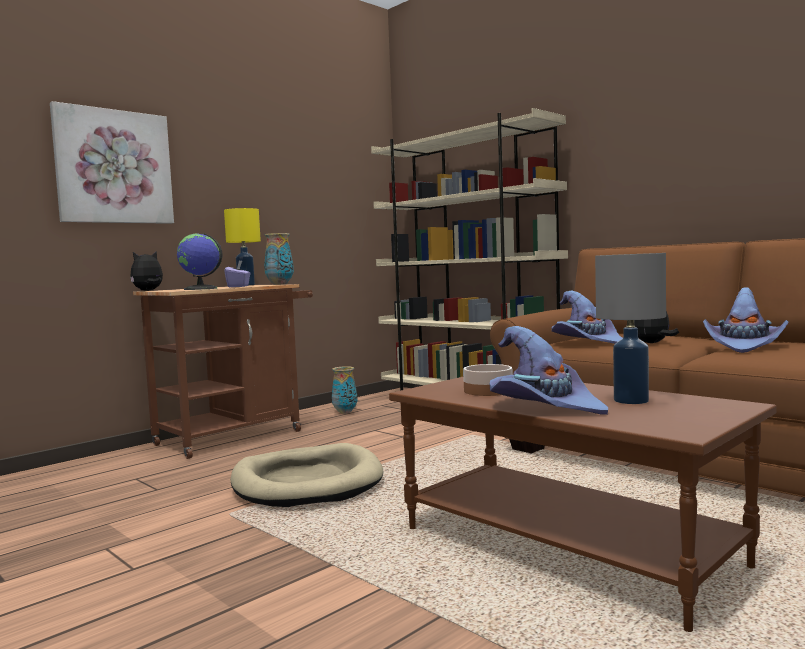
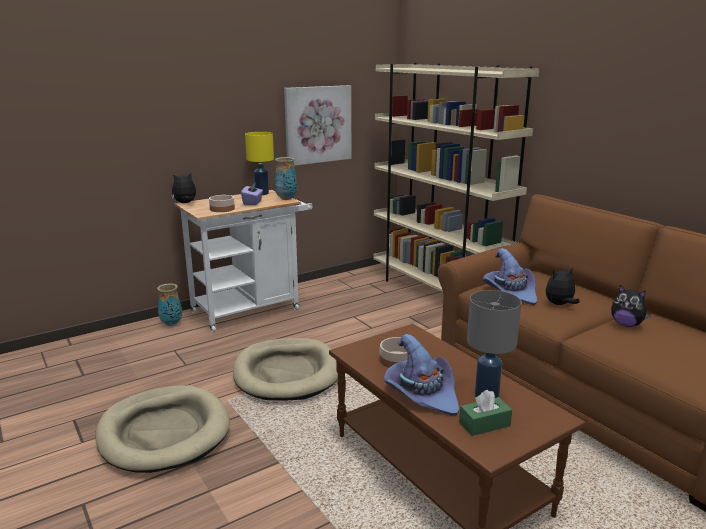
camera: 10 degrees right, 15 degrees up
(114, 167) = (157, 106): picture -> picture (317, 124)
(140, 556) = (164, 432): none -> beige dog bed
(200, 289) = (222, 209): globe -> bowl
(236, 436) = (252, 309): brown cart -> white cart
(345, 412) = (339, 289): vase -> vase (171, 324)
(652, 416) = (484, 424): none -> green tissue box
(744, 346) = (626, 324): purple hat -> plush toy

